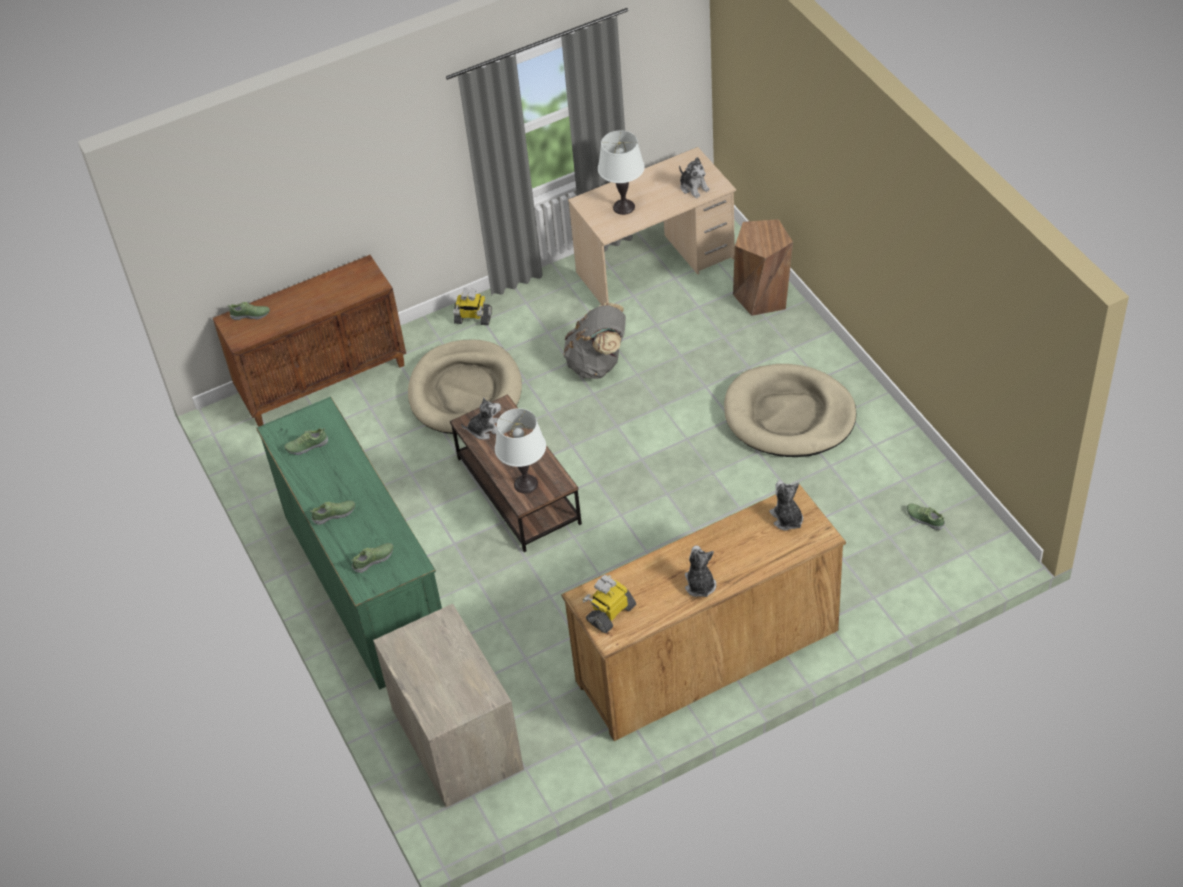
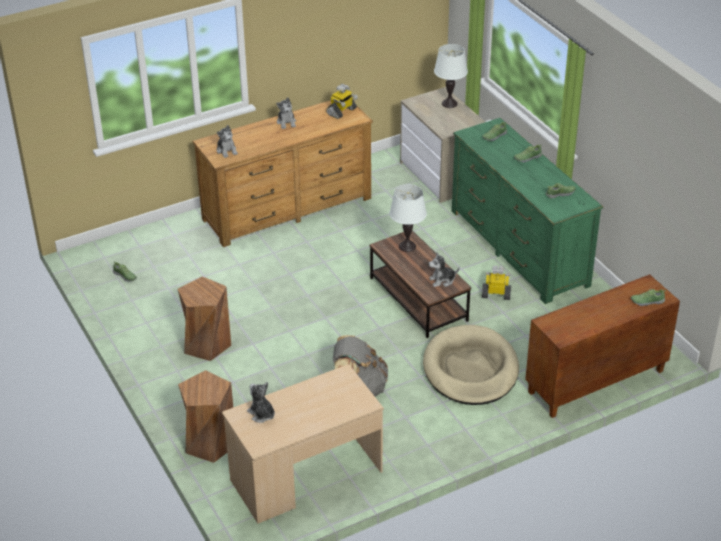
camera: 175 degrees right, 10 degrees down
(473, 318) = (475, 431): toy robot -> toy robot (496, 294)
(624, 207) = (329, 397): white table lamp -> white table lamp (449, 103)
(789, 415) = (206, 344): beige dog bed -> brown stool

